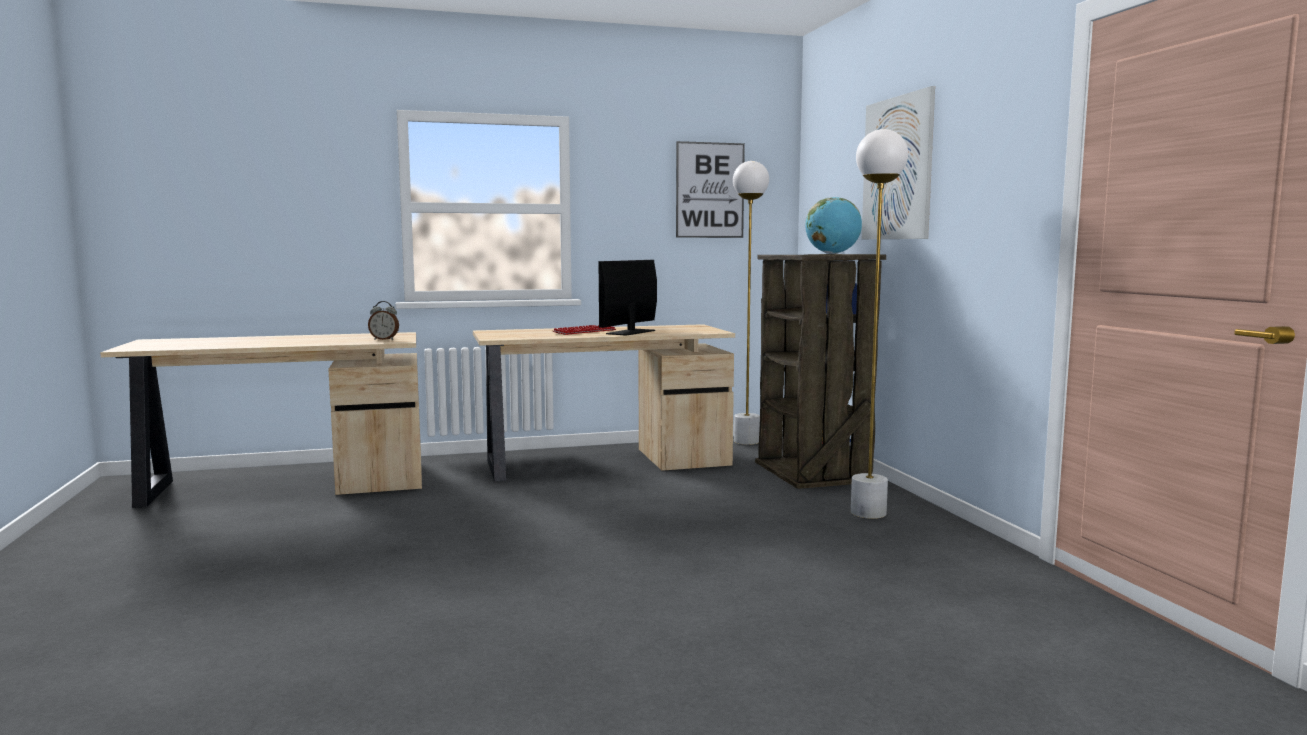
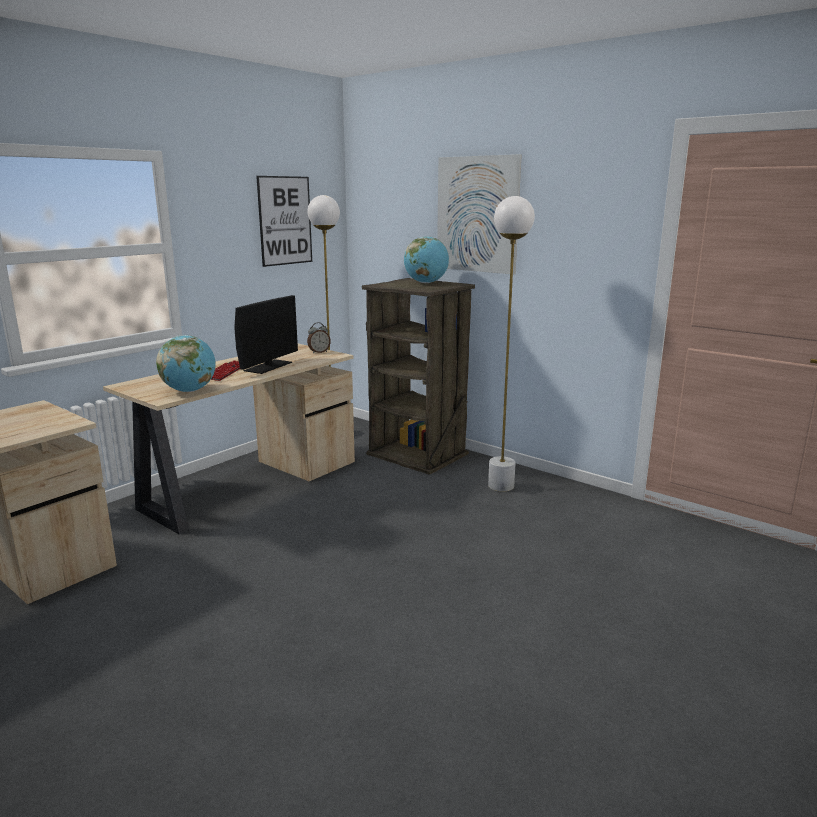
camera: 35 degrees left, 10 degrees up
(384, 339) = (43, 423): alarm clock -> alarm clock (319, 352)
(525, 337) = (189, 391): none -> globe
(631, 332) = (268, 366): monitor -> monitor turned 150 degrees counterclockwise

